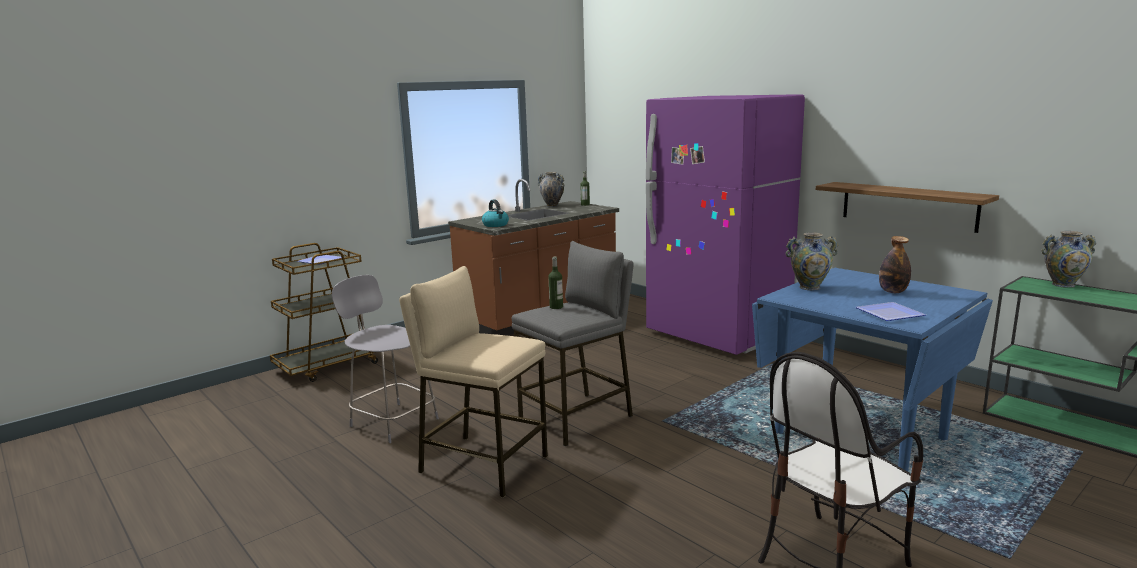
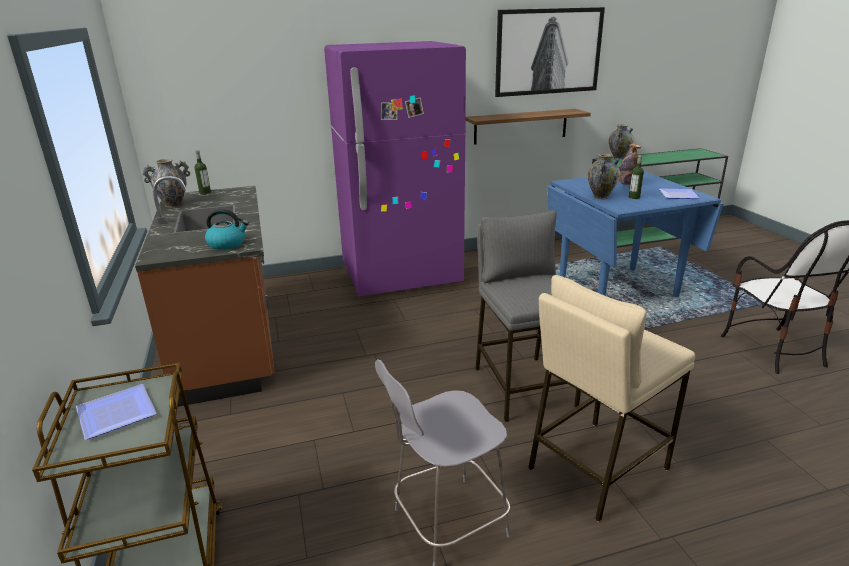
camera: 65 degrees left, 10 degrees up
(556, 307) = (516, 289): bottle -> bottle (634, 197)
(953, 112) = (548, 52): none -> picture

